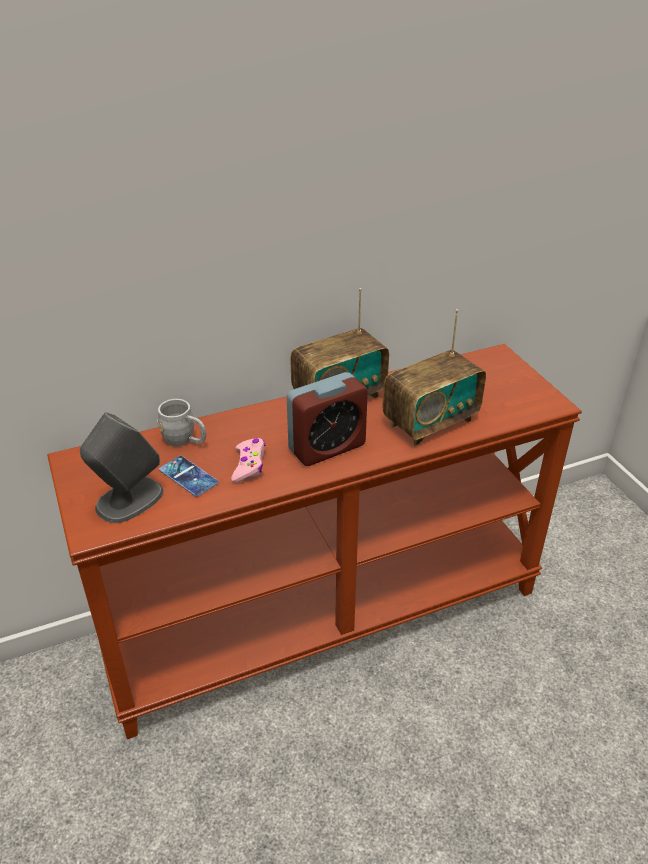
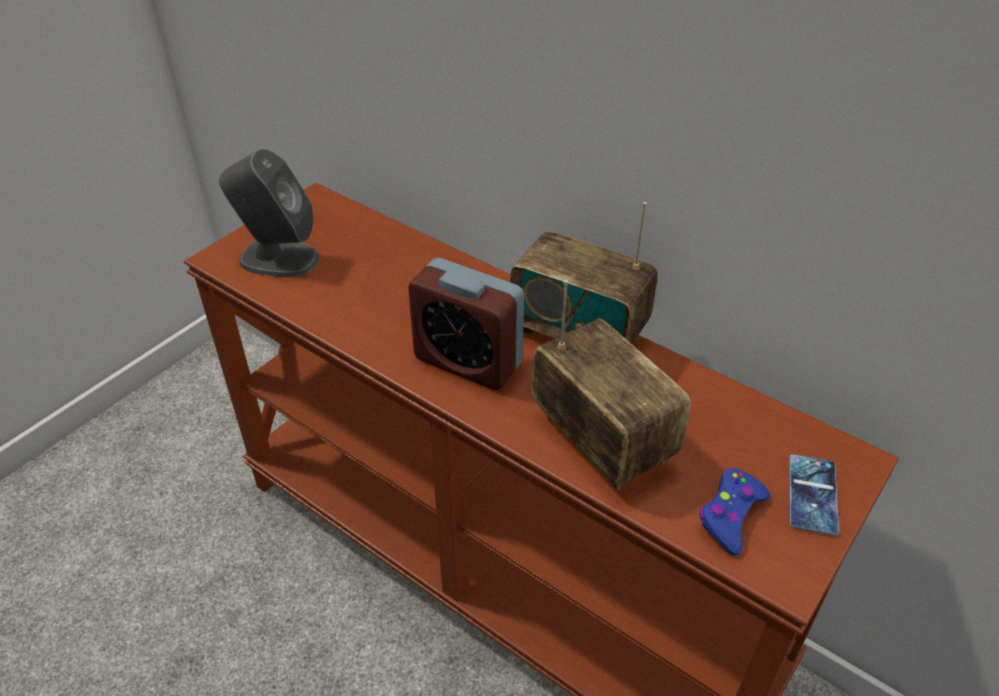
camera: 60 degrees right, 5 degrees up
(185, 440) = (396, 252): grey mug -> none
(188, 476) = (340, 279): phone -> phone (812, 494)
(249, 465) = (389, 313): pink game controller -> none
(430, 422) = (601, 439): radio -> radio turned 150 degrees counterclockwise
(509, 404) = (730, 516): none -> blue game controller

